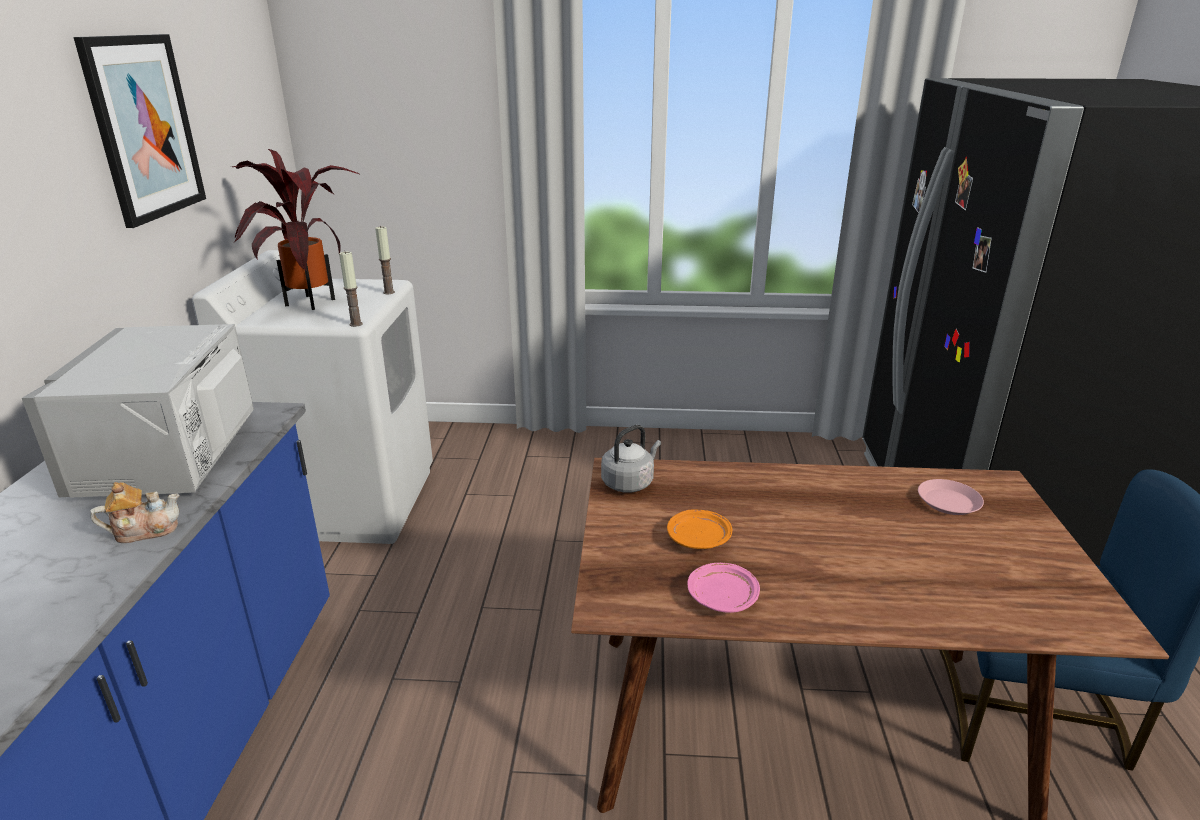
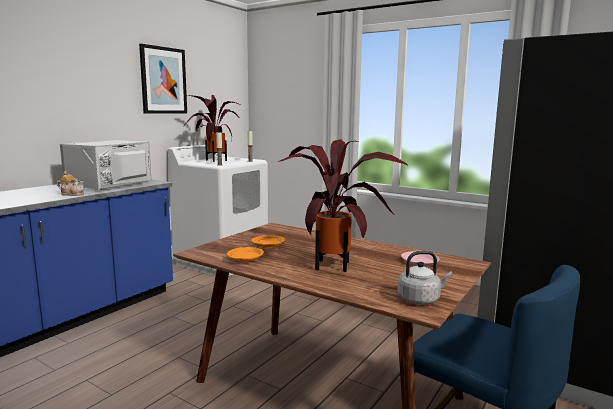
camera: 30 degrees right, 15 degrees down
(629, 482) = (271, 229): grey kettle -> grey kettle (420, 300)
(722, 597) = (245, 260): pink plate -> orange plate
(863, 555) = (335, 264): none -> potted plant

